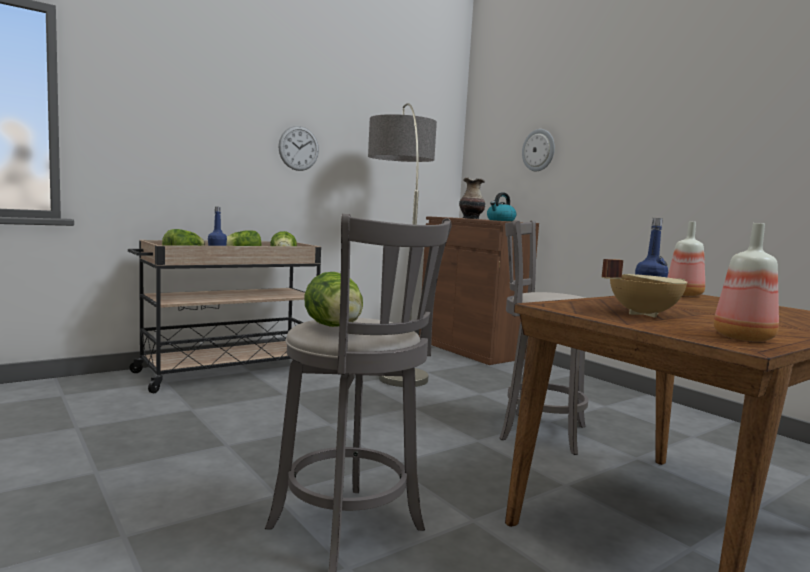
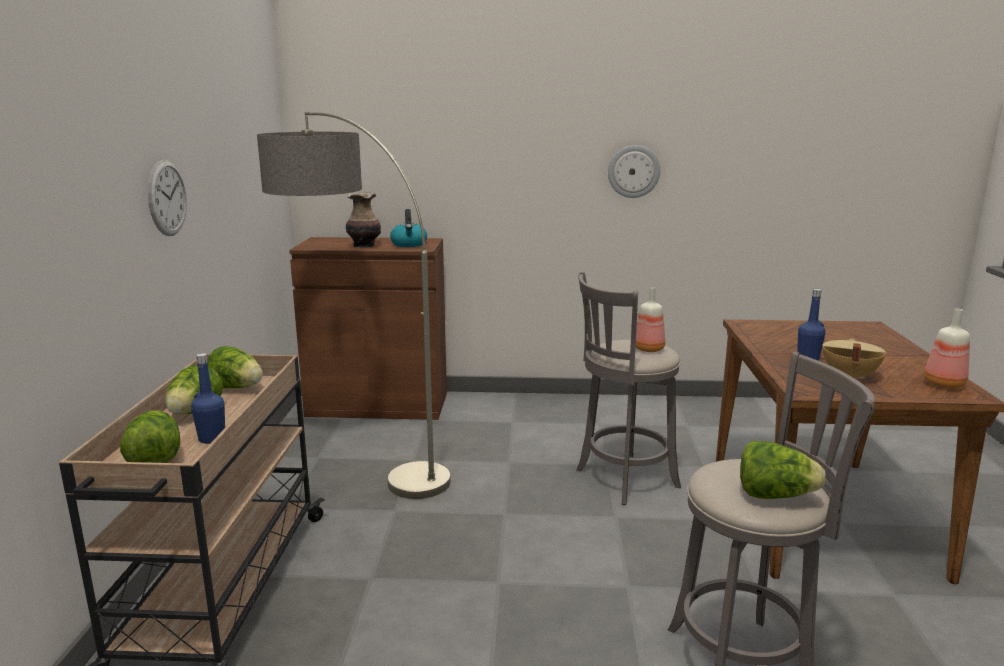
camera: 50 degrees left, 10 degrees up
(538, 150) = (425, 148): wall clock -> wall clock (633, 171)
(685, 294) = (750, 326): bottle -> bottle (649, 349)

